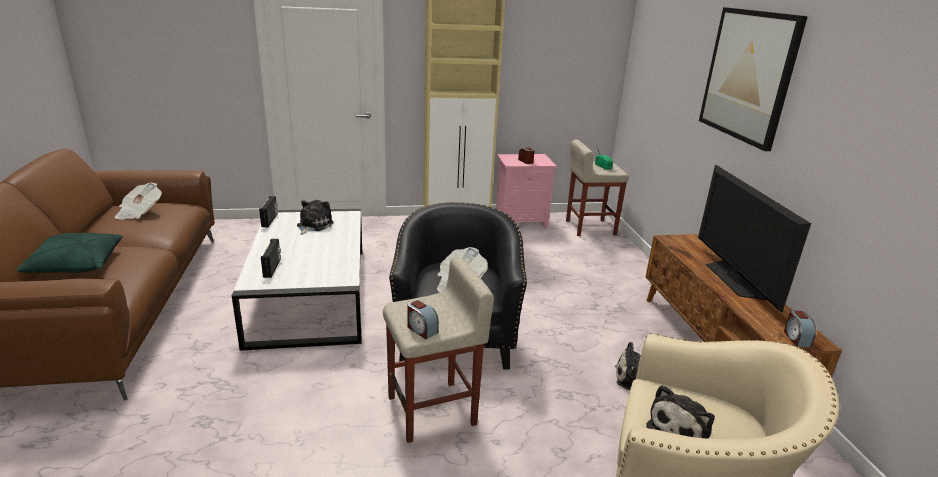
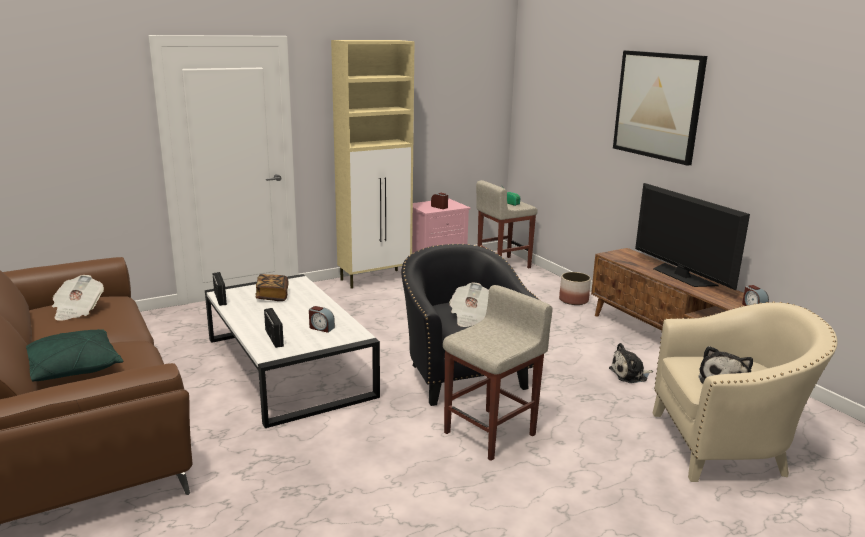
camera: 20 degrees left, 5 degrees down
(313, 225) = (272, 296): plush toy -> book
(421, 330) = (497, 349): alarm clock -> alarm clock (321, 328)
(635, 279) = (574, 300): none -> planter

